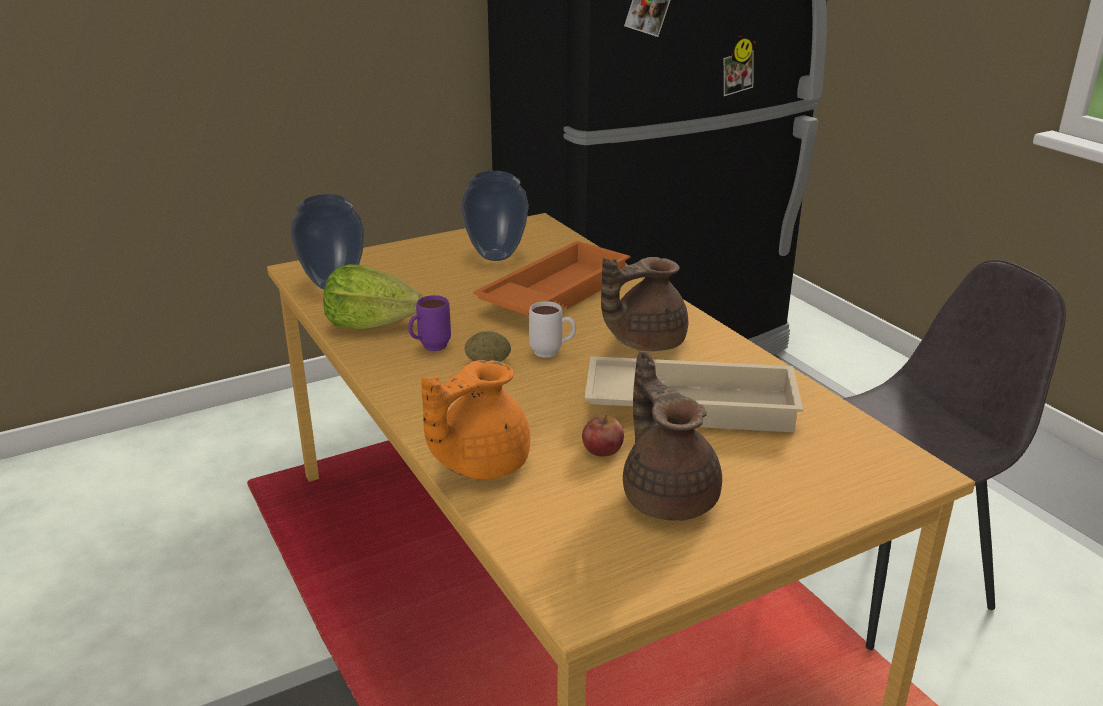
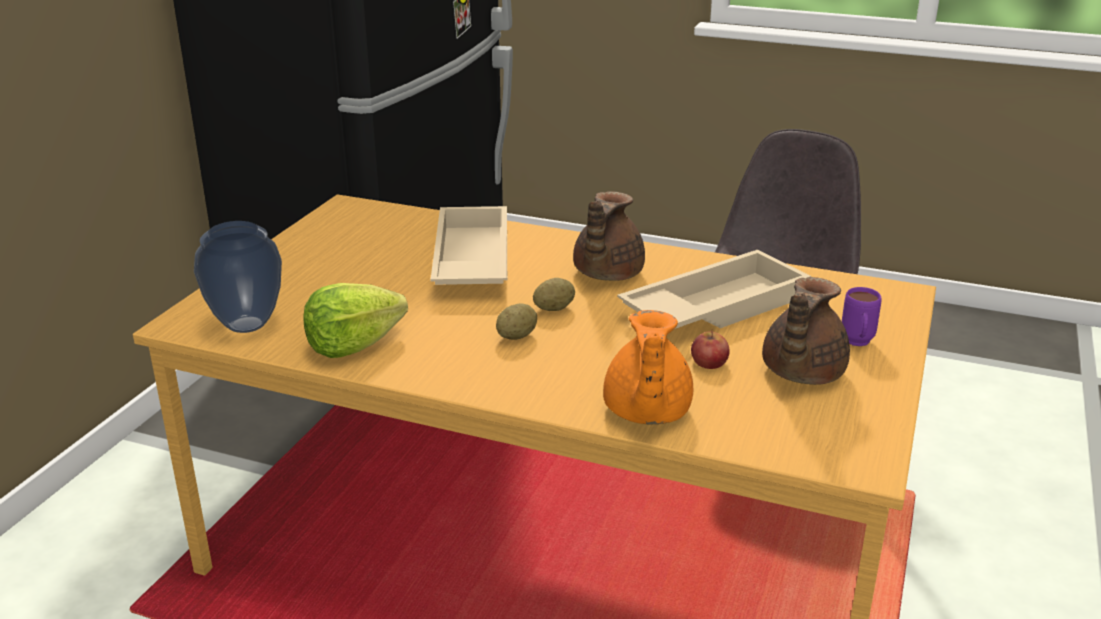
camera: 40 degrees left, 0 degrees up
(429, 348) = (446, 344): purple mug -> purple mug (857, 344)
(495, 256) = (362, 247): vase -> none
(552, 353) = (554, 309): white mug -> potato
(553, 293) = (469, 261): orange tray -> beige tray
(668, 495) = (800, 373): brown teapot -> brown teapot turned 90 degrees counterclockwise

